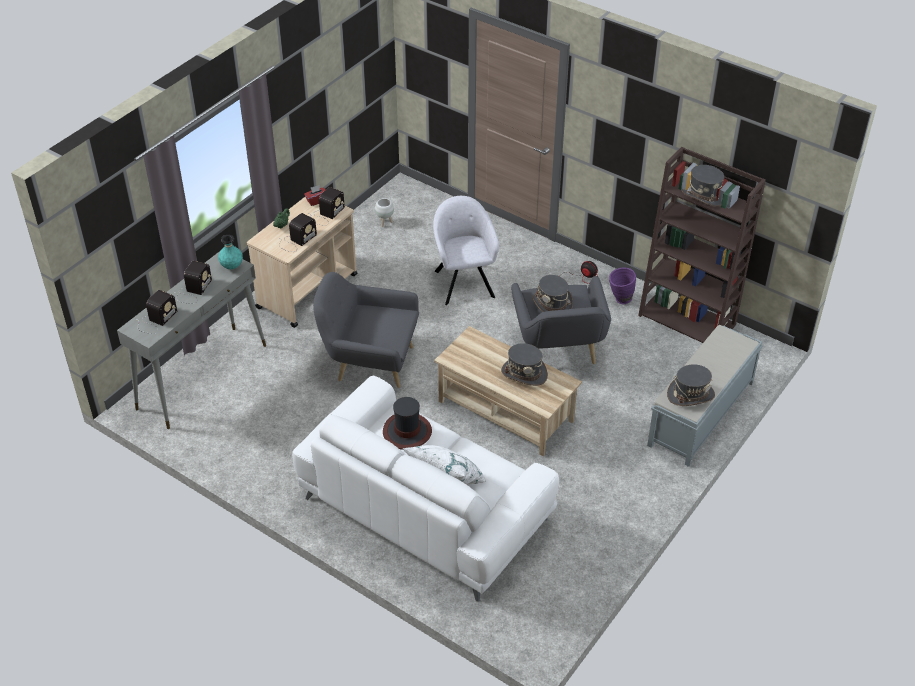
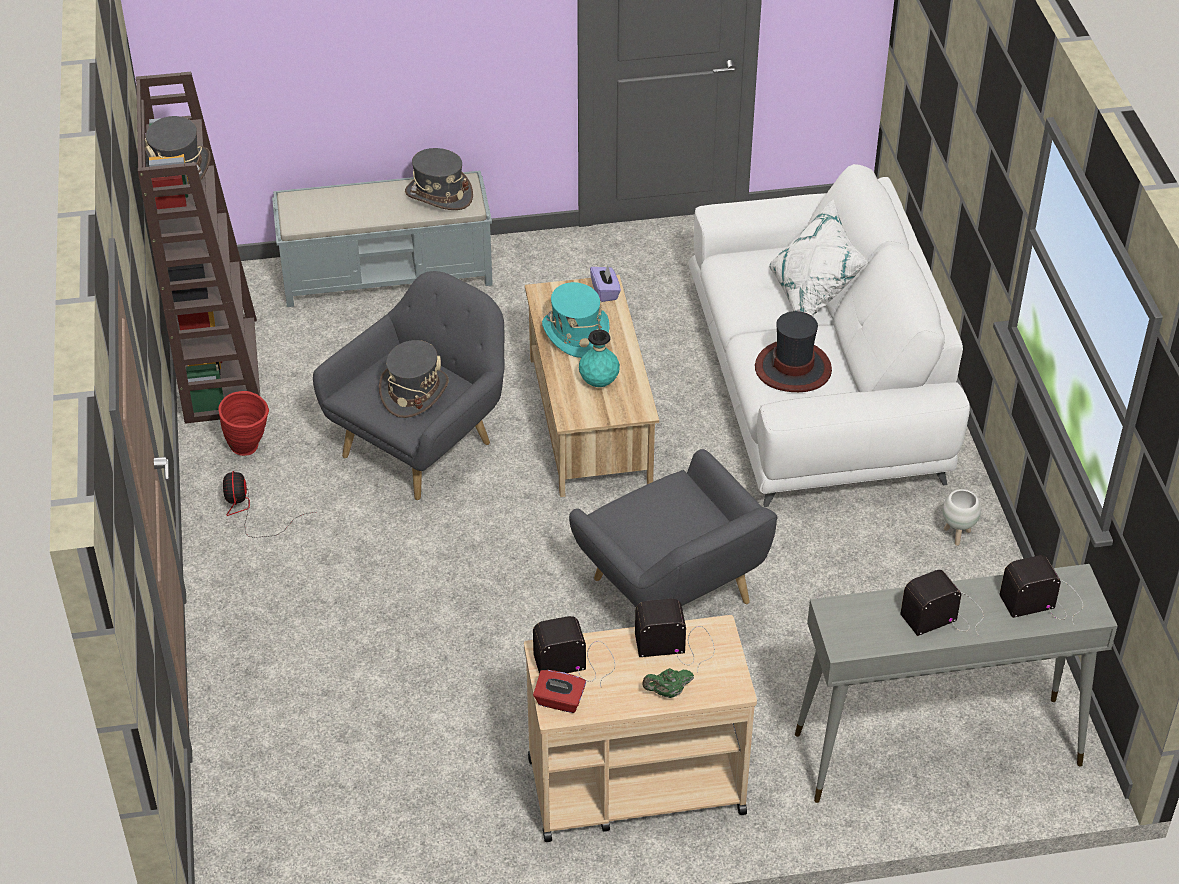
camera: 135 degrees left, 0 degrees up
(231, 266) = (847, 617): turquoise vase -> turquoise vase (599, 382)
(385, 223) = (364, 827): white planter -> white planter (957, 535)
(463, 281) = (397, 625): grey armchair -> none
(524, 373) = (575, 333): grey hat -> turquoise hat
(541, 404) = (605, 292): none -> purple tissue box
(619, 300) = (249, 449): purple vase -> red vase

